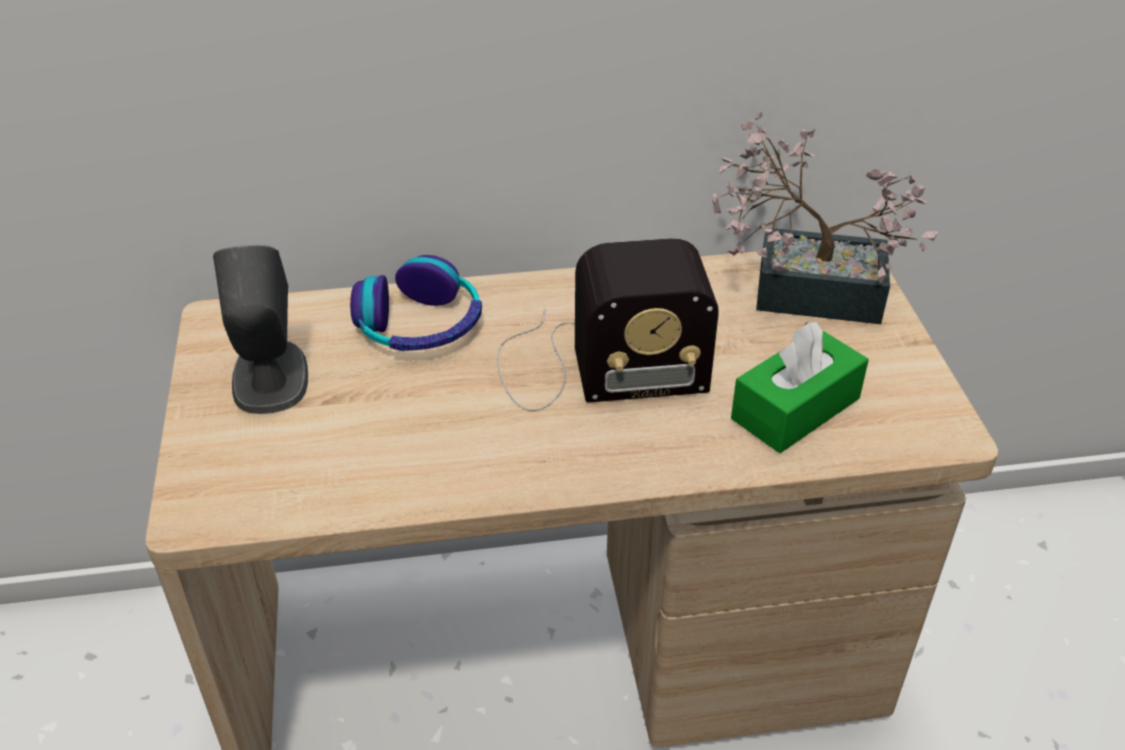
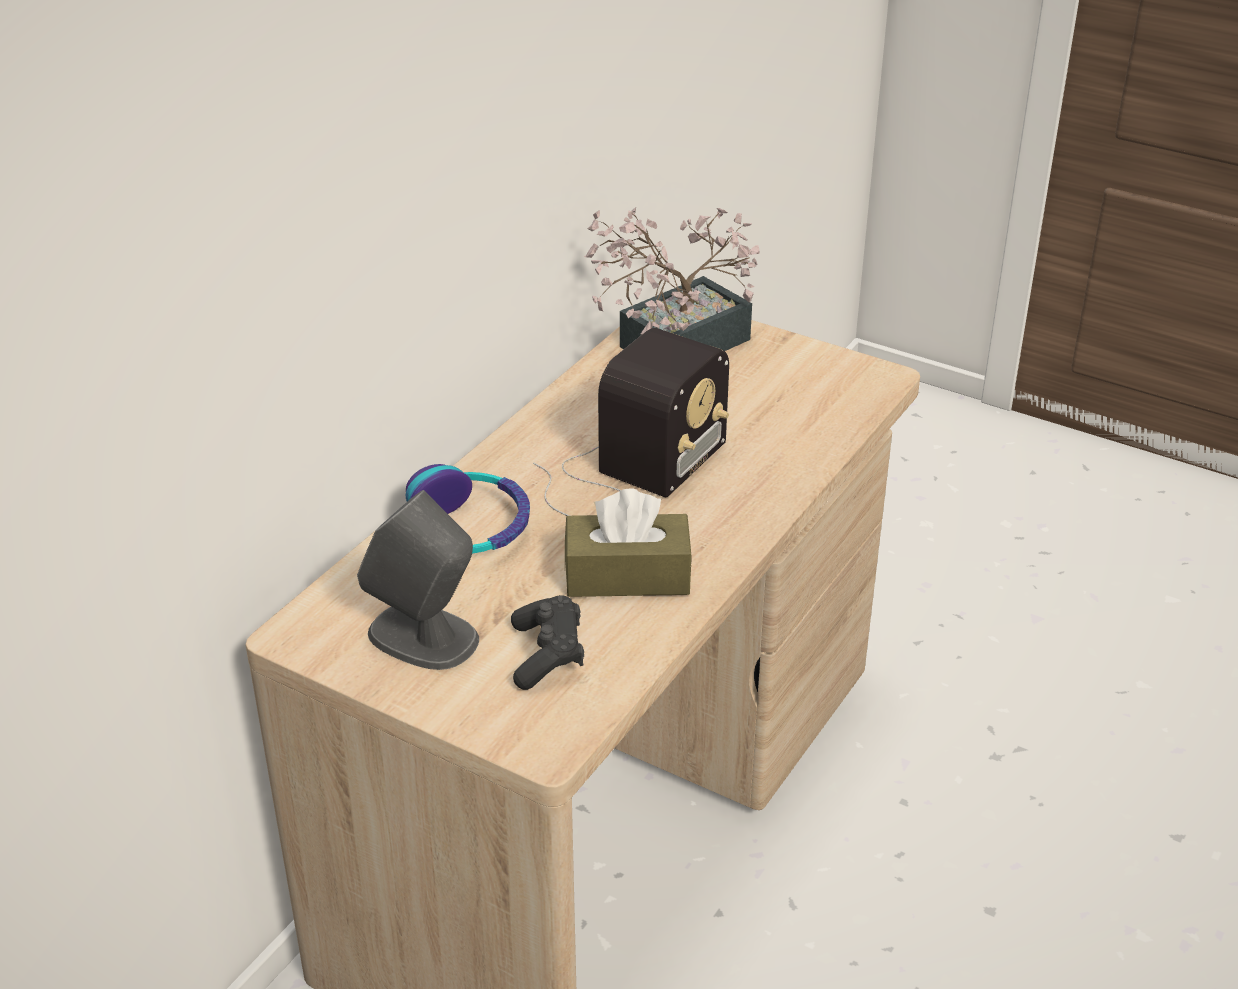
camera: 50 degrees left, 5 degrees down
(307, 453) = (547, 655): none -> black game controller
(455, 439) = (627, 576): none -> brown tissue box
(795, 408) = (786, 418): green tissue box -> none

